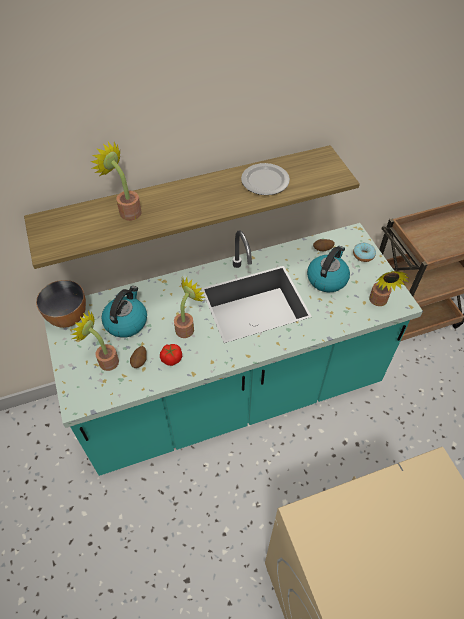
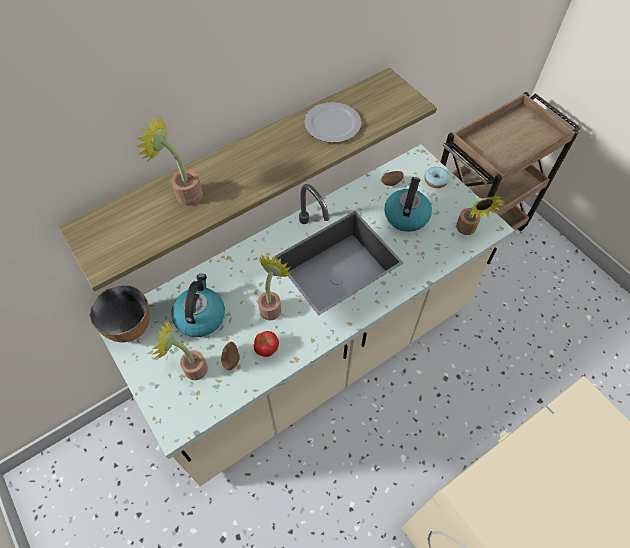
camera: 15 degrees left, 5 degrees up
(232, 393) = (315, 354): turquoise counter -> beige counter

